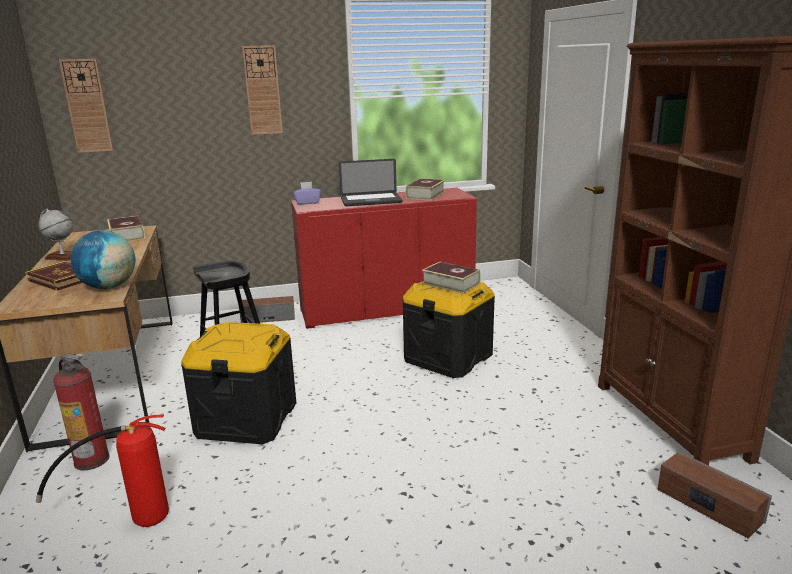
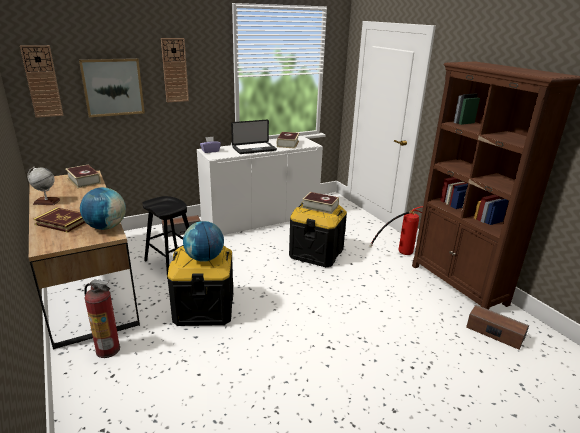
camera: 15 degrees left, 5 degrees up
(130, 518) = (159, 387): fire extinguisher -> fire extinguisher (398, 253)
(178, 113) = (113, 87): none -> picture
(238, 340) = (204, 258): none -> globe
(386, 308) = (261, 220): red cabinet -> white cabinet

